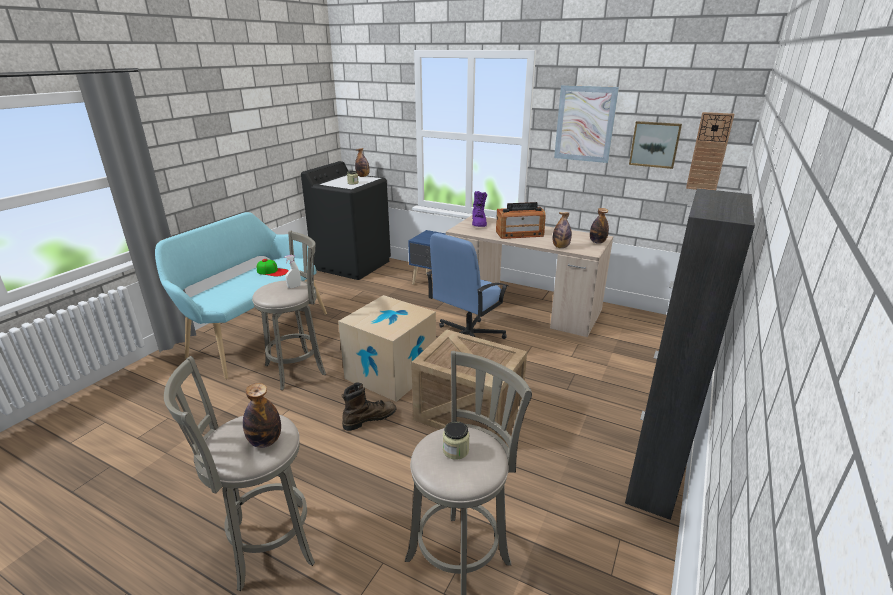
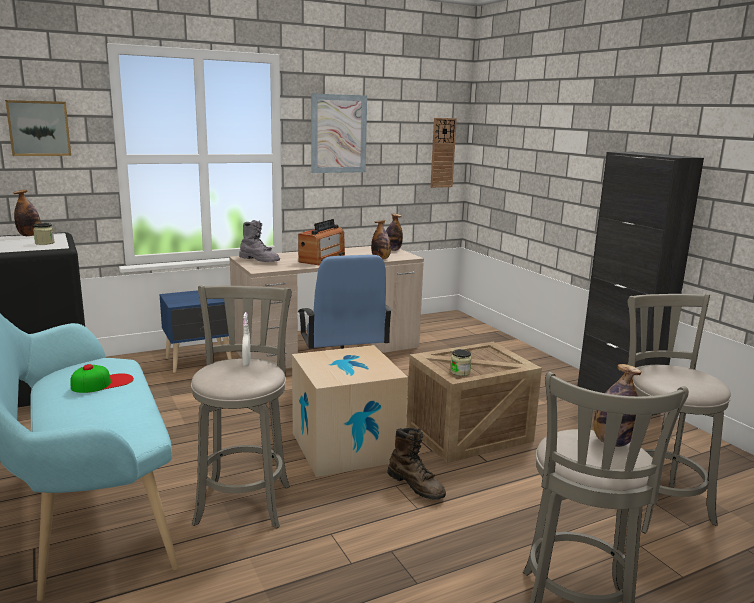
camera: 55 degrees left, 10 degrees down
(369, 419) = (416, 485): brown boot -> brown boot turned 135 degrees clockwise
(455, 450) = (677, 376): jar -> jar (460, 372)
(479, 223) = (260, 260): purple boot -> grey boot
(654, 144) = (402, 149): picture -> picture (39, 128)

